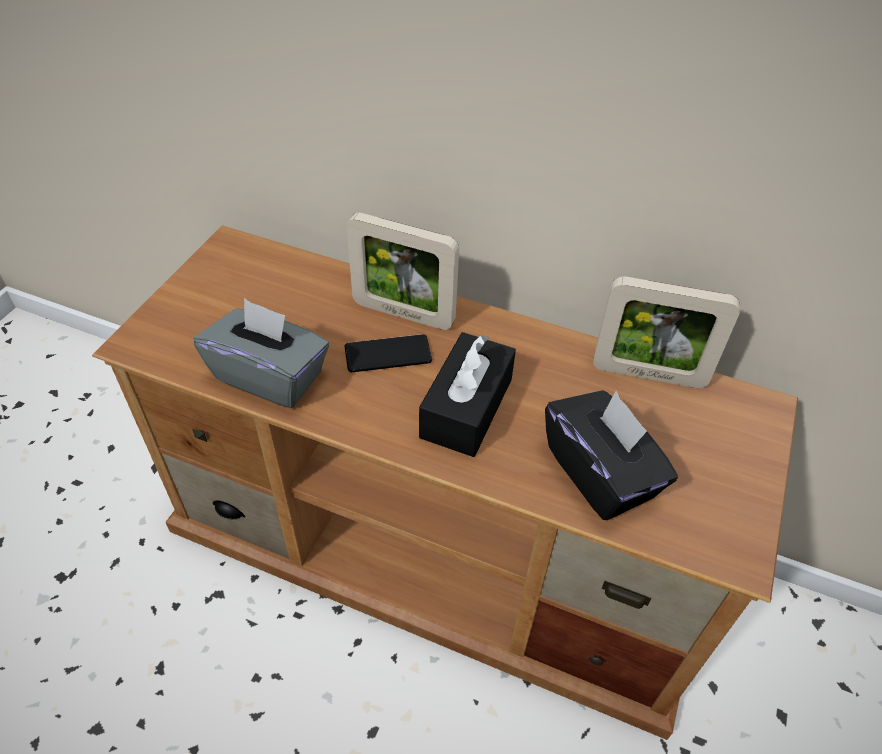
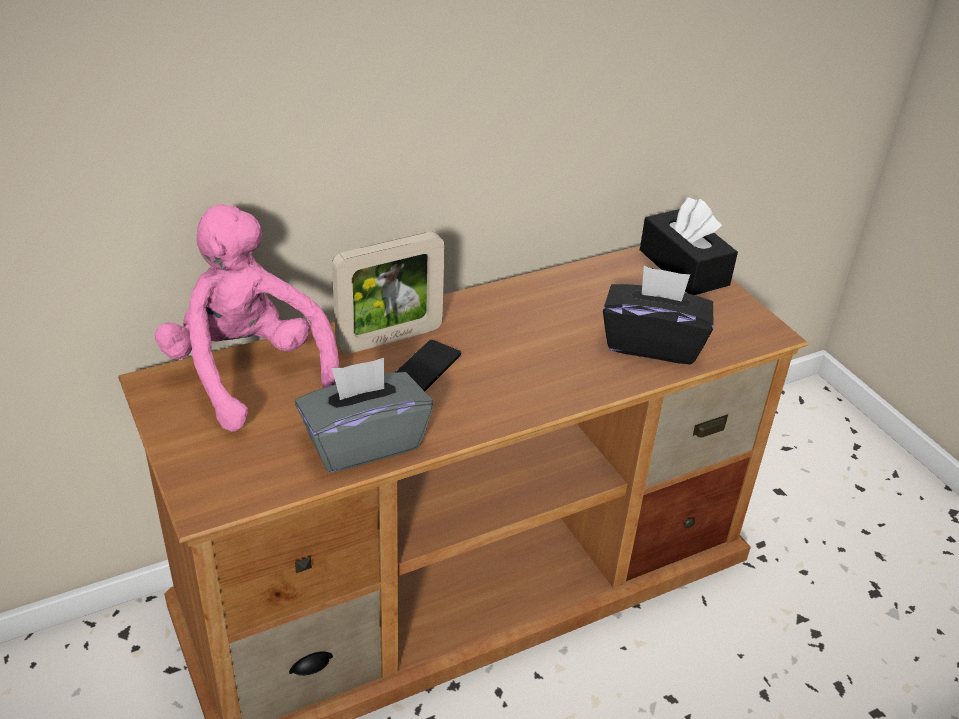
camera: 50 degrees left, 10 degrees down
(283, 274) = (248, 373): none -> pink plush toy
(466, 408) = (526, 364): black tissue box -> black tissue box (683, 267)
(648, 374) = (594, 273): picture frame -> none

